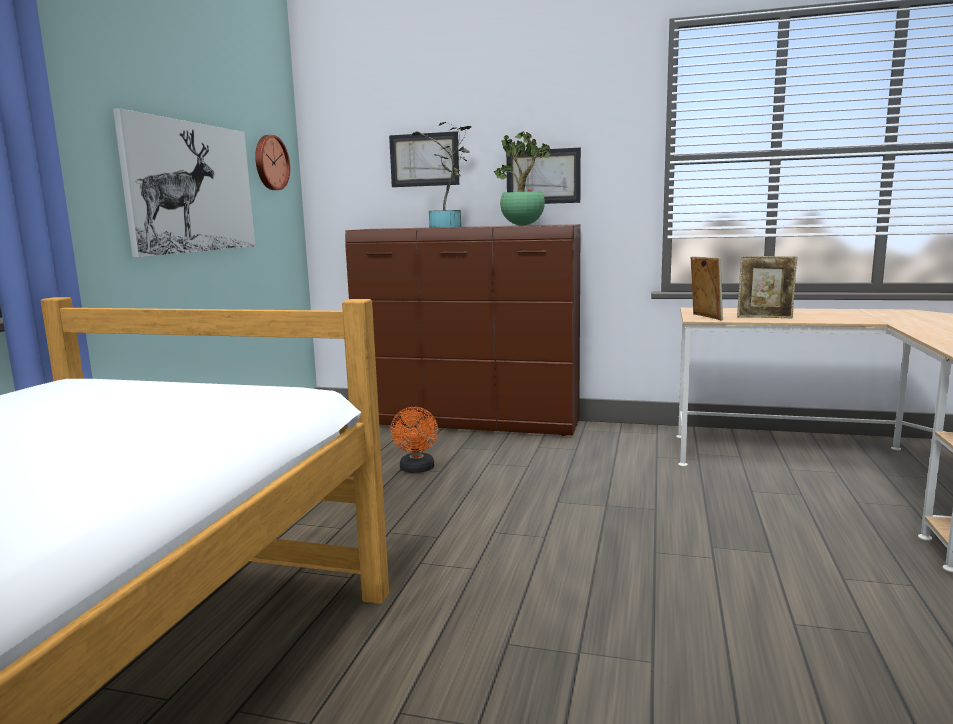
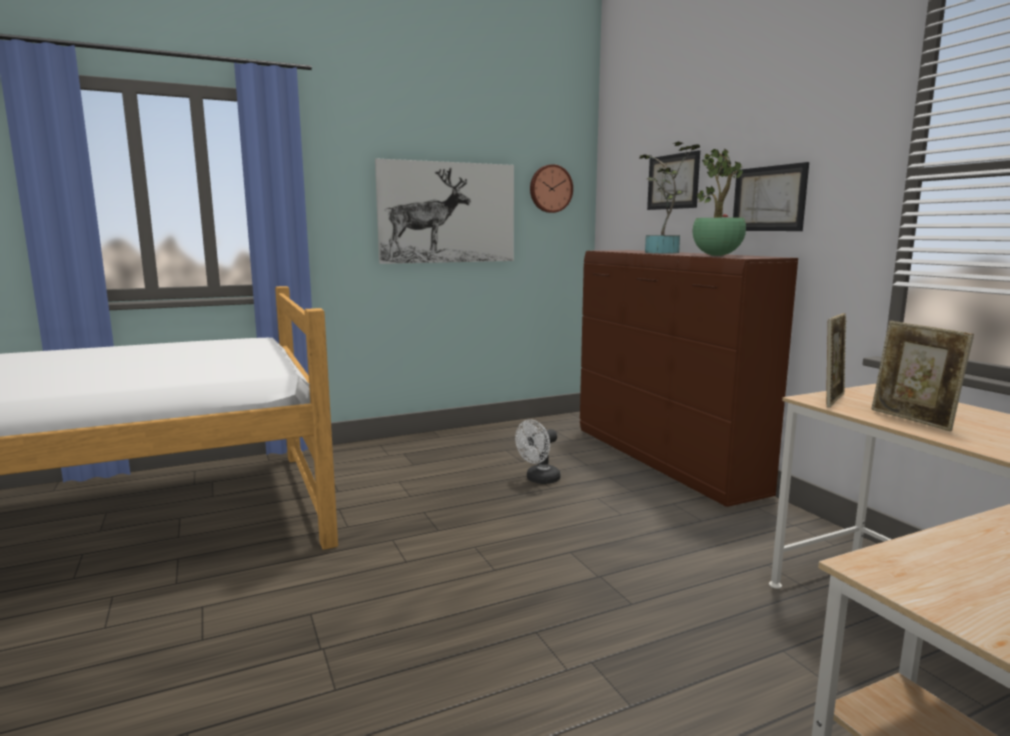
camera: 50 degrees right, 0 degrees up
(417, 469) = (539, 480): orange fan -> white fan

